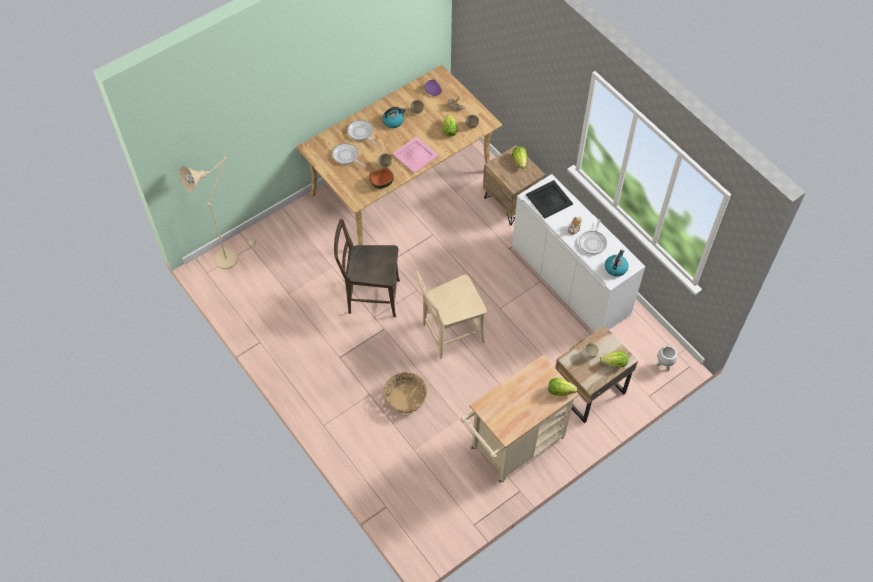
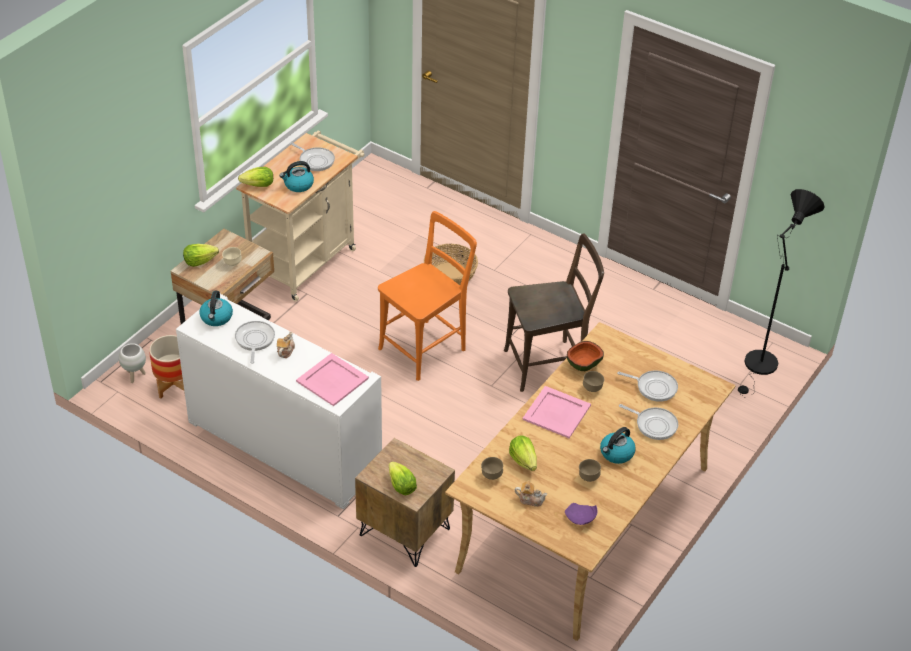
camera: 160 degrees right, 15 degrees down
(229, 255) = (759, 367): beige floor lamp -> black floor lamp
(449, 334) = (426, 347): beige chair -> orange chair
(506, 408) = (315, 160): none -> frying pan
(528, 382) = (298, 185): none -> kettle
(548, 199) = (333, 380): black tray -> pink tray
(637, 347) = (173, 387): none -> planter

